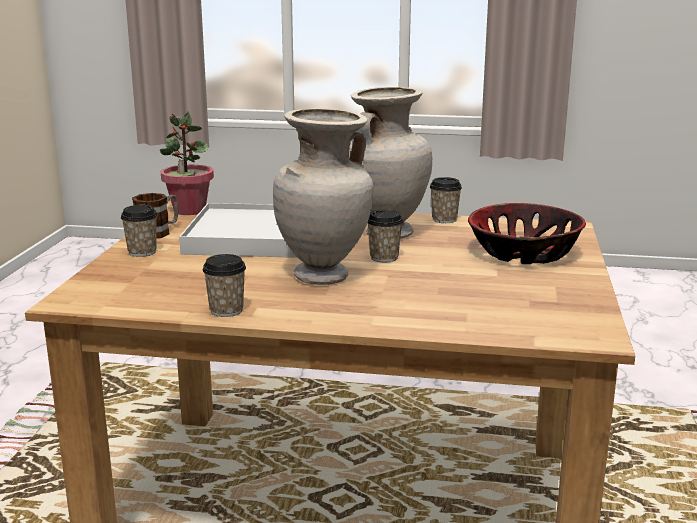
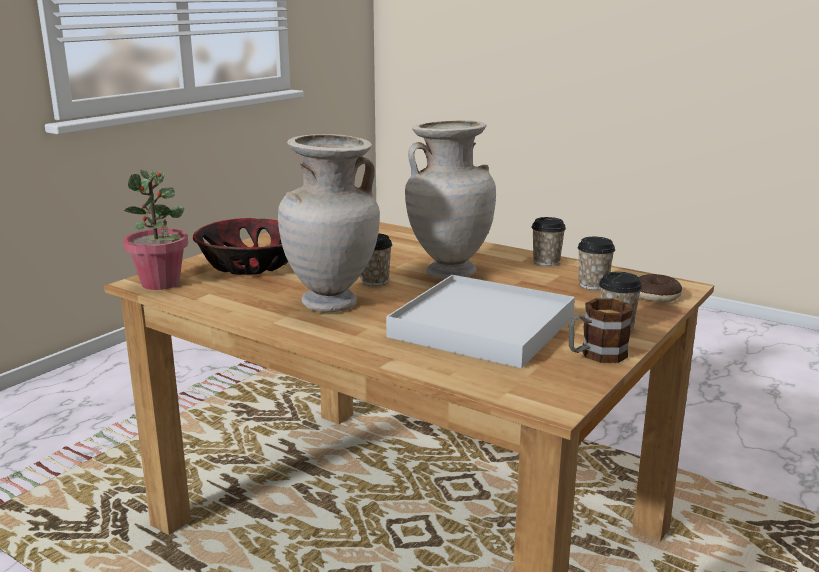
camera: 155 degrees left, 0 degrees up
(99, 285) = (656, 296): none -> donut
(189, 210) = (544, 393): potted plant -> potted plant (161, 283)
(444, 219) = (238, 312): cup -> cup (593, 285)

